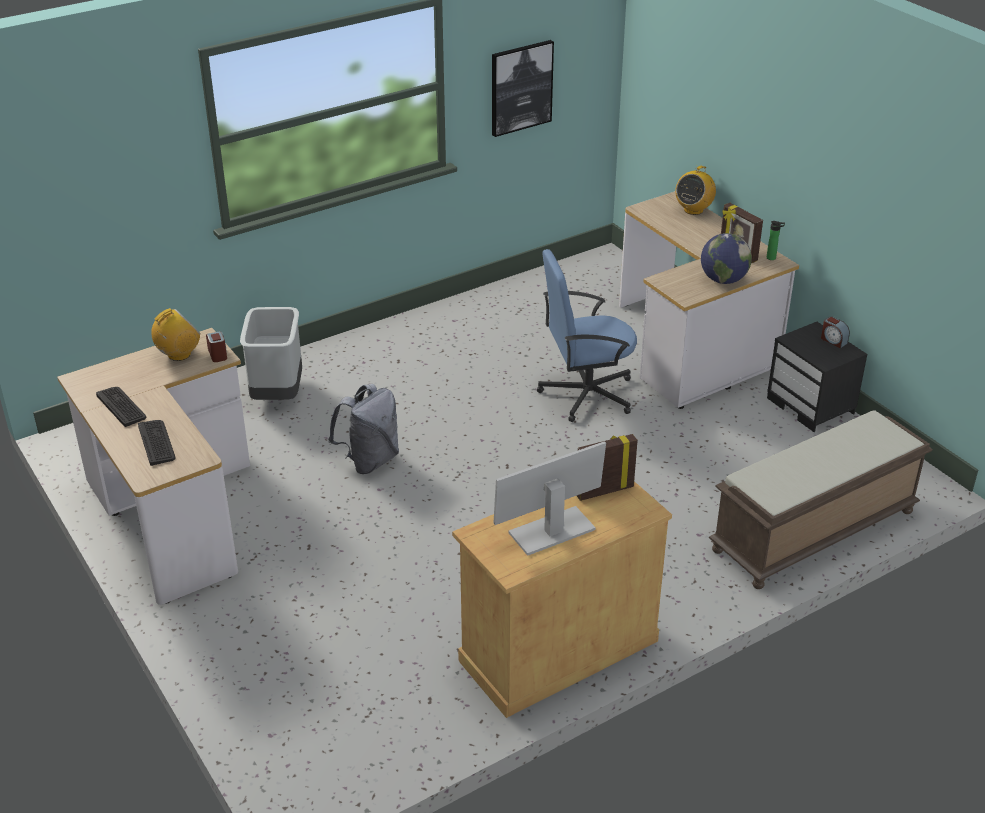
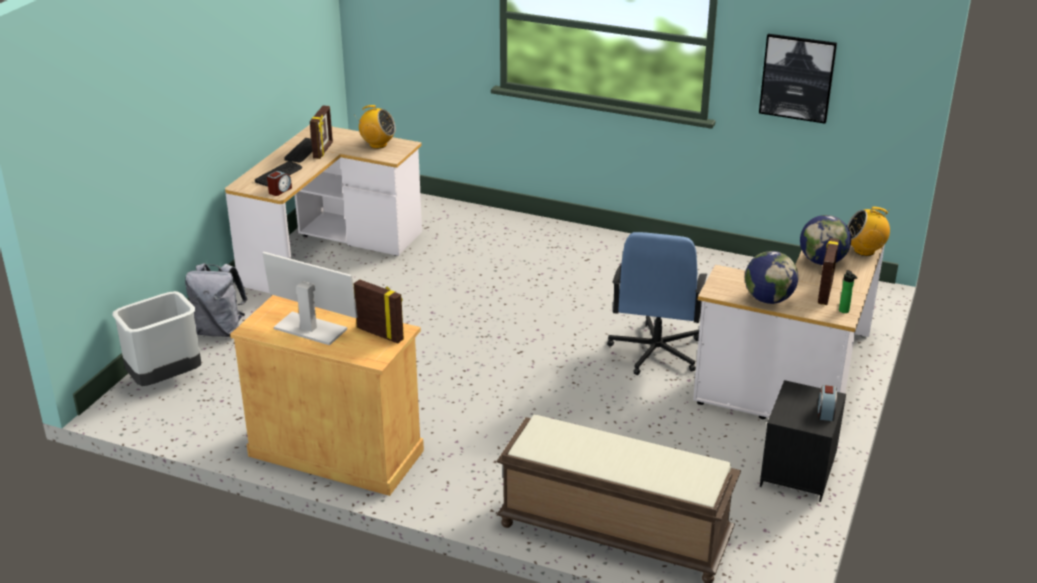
camera: 55 degrees right, 5 degrees down
(141, 393) = (323, 151): none -> picture frame
(218, 354) = (393, 155): alarm clock -> alarm clock (280, 190)
(276, 393) = (489, 232): grey trash can -> grey trash can (166, 378)
(369, 460) = (459, 296): grey backpack -> grey backpack (220, 330)
(585, 394) = (655, 352): blue office chair -> blue office chair turned 120 degrees counterclockwise
(690, 233) = (822, 261): none -> globe

